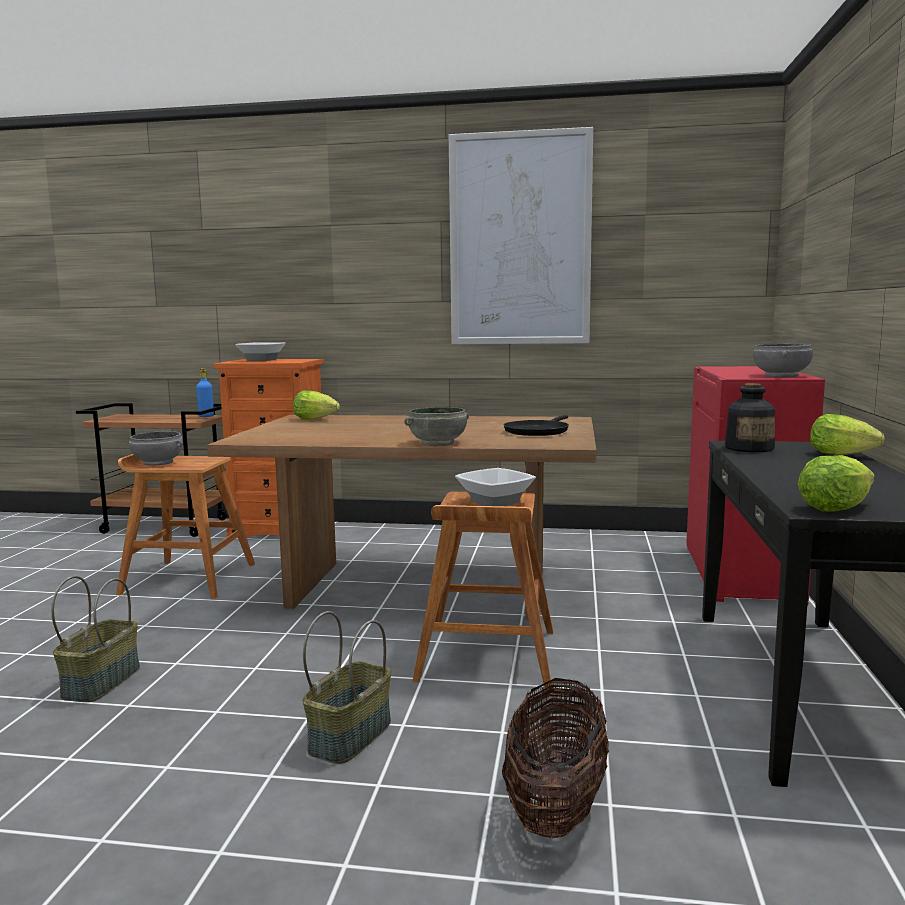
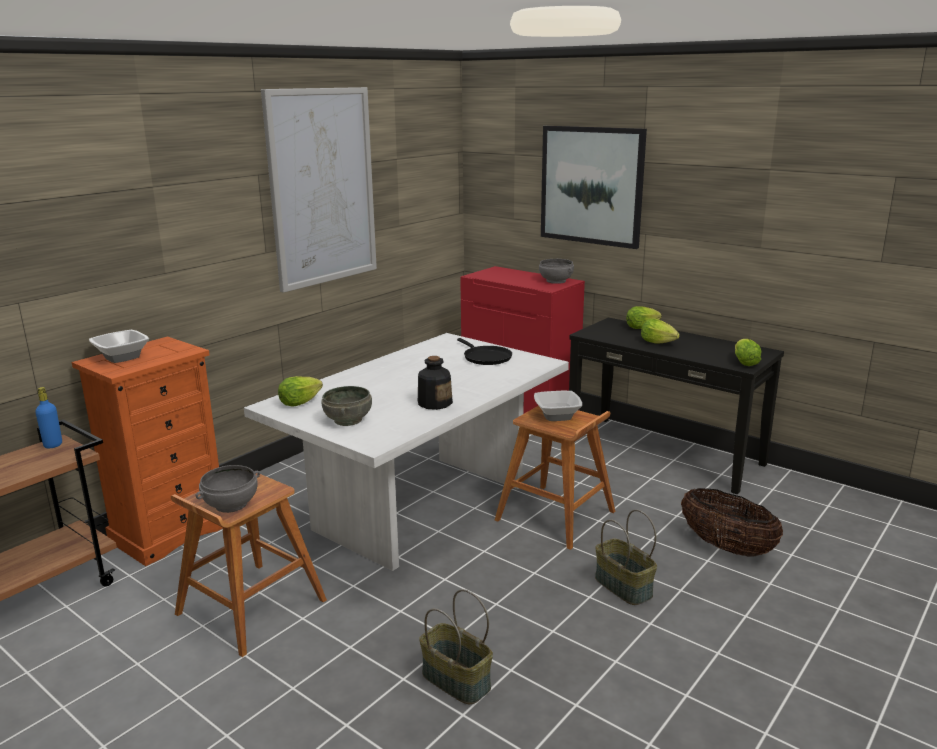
camera: 60 degrees left, 10 degrees up
(419, 589) = (421, 508): brown dining table -> white dining table
(438, 443) = (491, 389): grey bowl -> grey bowl (348, 420)
(749, 448) = (604, 335): bottle -> bottle (434, 403)
(792, 466) = (657, 342): none -> lettuce
(846, 219) = (591, 185): none -> picture

